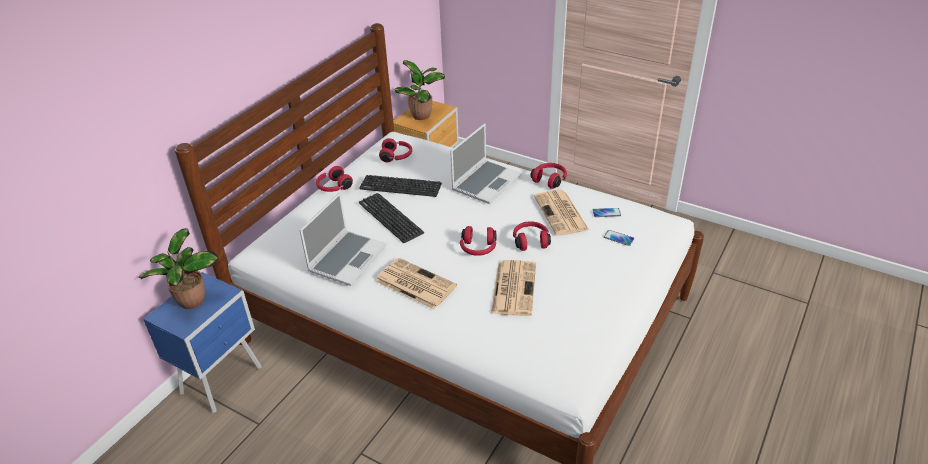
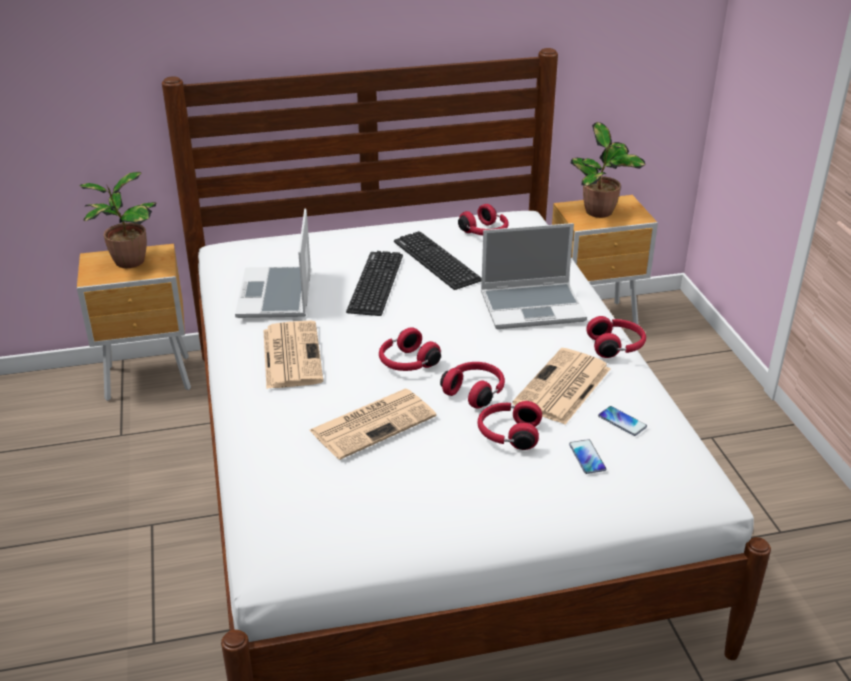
camera: 45 degrees right, 5 degrees down
(223, 380) = (150, 379): blue nightstand -> brown nightstand
(333, 187) = (377, 228): red headphones -> red headphones (508, 434)
(347, 258) = (277, 295): laptop -> laptop turned 105 degrees clockwise

